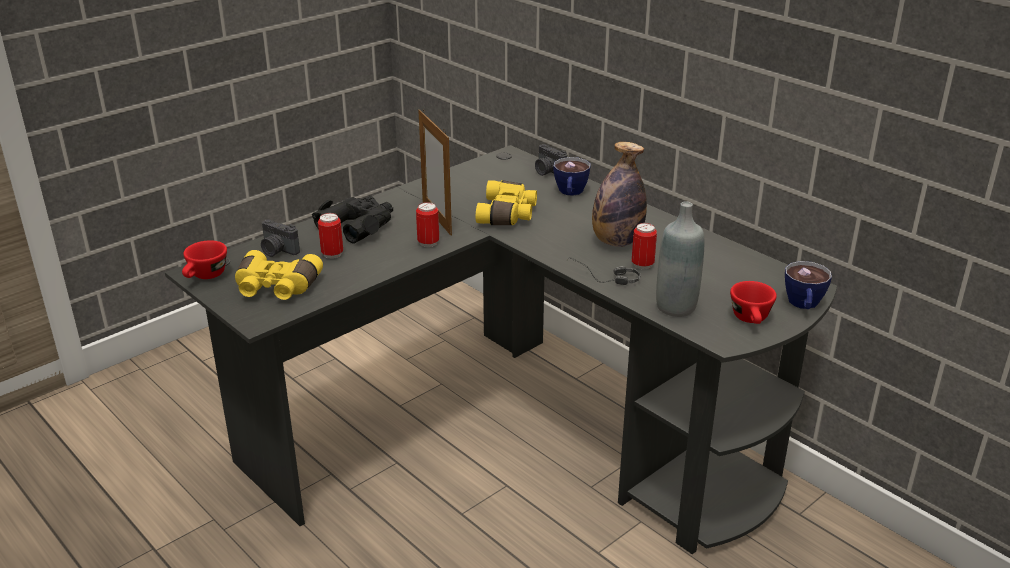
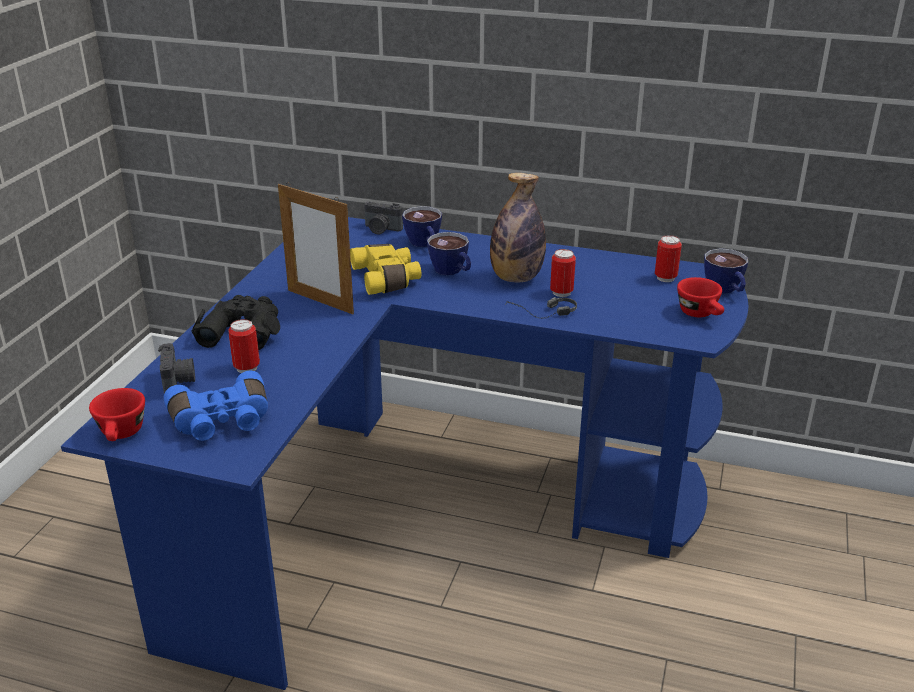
camera: 30 degrees left, 0 degrees up
(276, 288) = (221, 422): yellow binoculars -> blue binoculars
(277, 251) = (179, 382): camera -> camera turned 105 degrees counterclockwise
(428, 243) = (338, 327): can -> can (665, 278)
(512, 432) = (425, 509): black desk -> blue desk
(567, 222) = (452, 271): none -> cup
(676, 307) = (630, 321): grey bottle -> none

